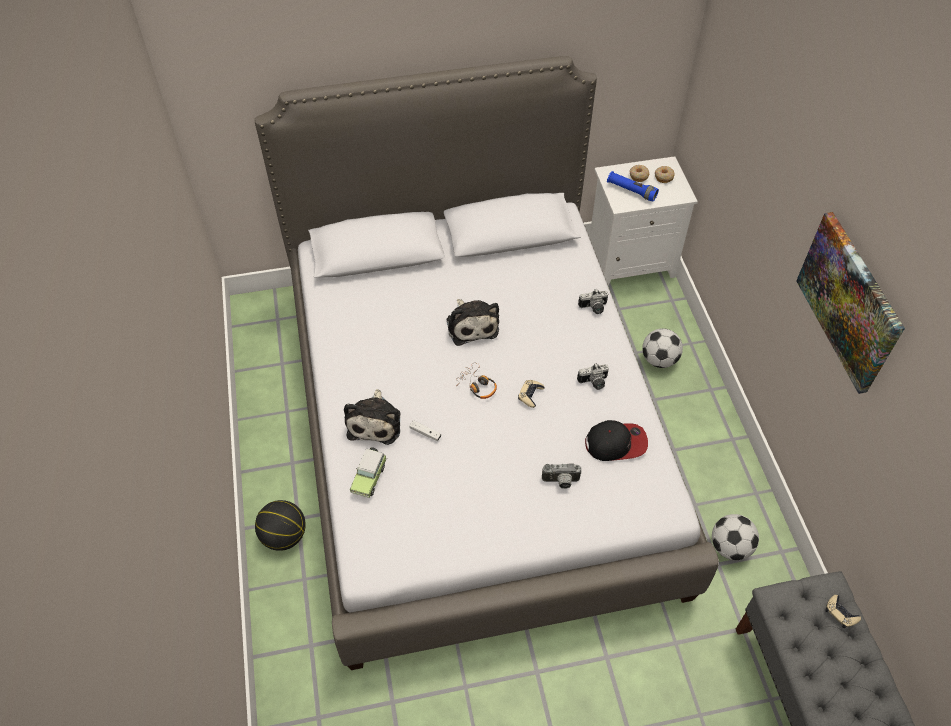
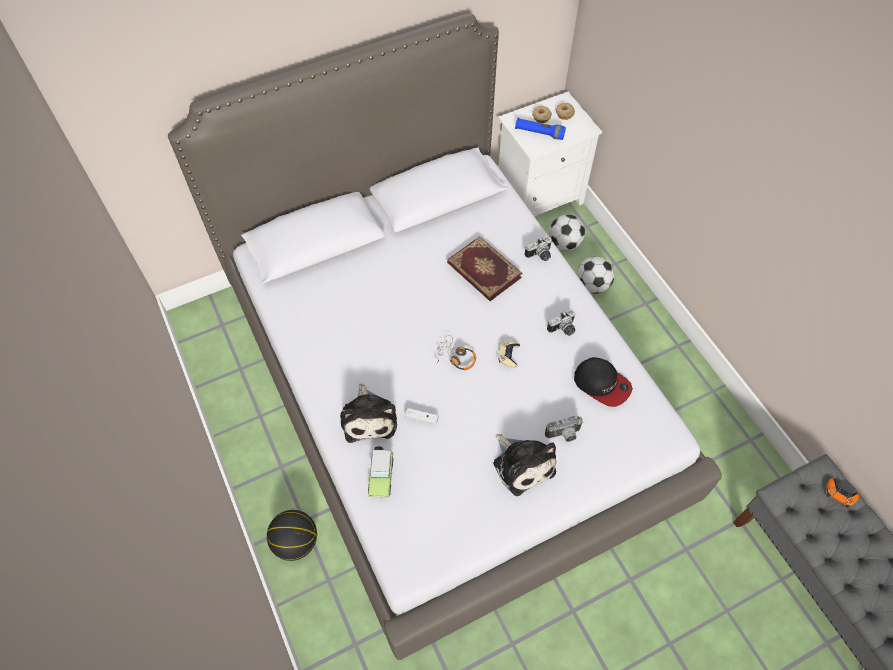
camera: 15 degrees left, 5 degrees up
(471, 325) = (431, 297): plush toy -> plush toy (522, 464)
(531, 311) = (483, 271): none -> book
(616, 443) = (602, 384): cap -> cap turned 60 degrees clockwise
(730, 547) = (706, 447): football -> football (564, 243)
(840, 613) = (839, 494): beige game controller -> orange game controller
(849, 301) = (811, 211): picture -> none

